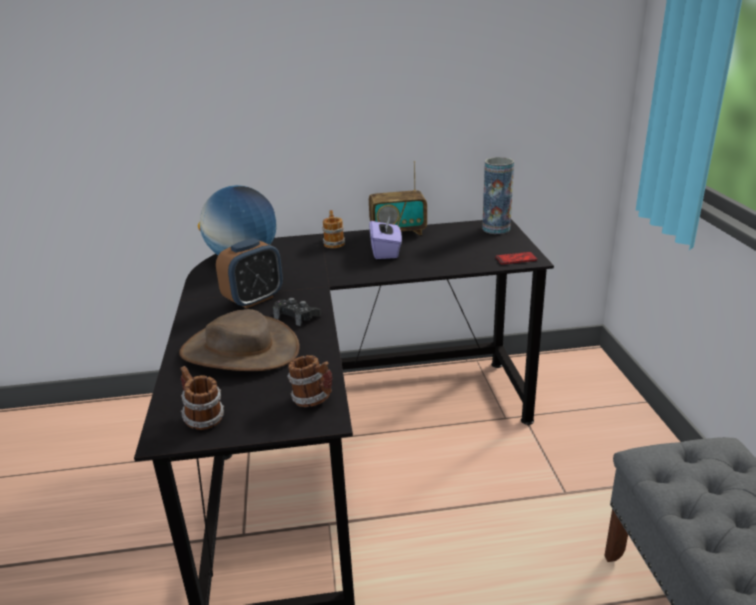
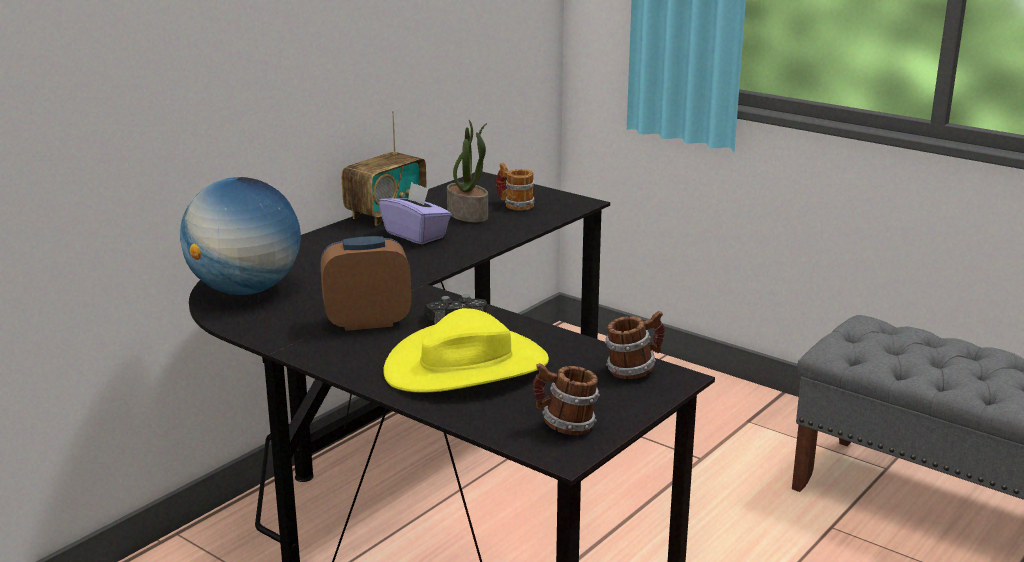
camera: 45 degrees left, 5 degrees down
(240, 350) = (466, 366): brown hat -> yellow hat
(254, 299) = (367, 322): alarm clock -> alarm clock turned 105 degrees counterclockwise
(333, 242) = (330, 243): mug -> mug (514, 204)
(442, 247) = (468, 214): none -> potted plant
(496, 229) = (488, 184): vase -> none
(516, 259) = (566, 205): phone -> none

